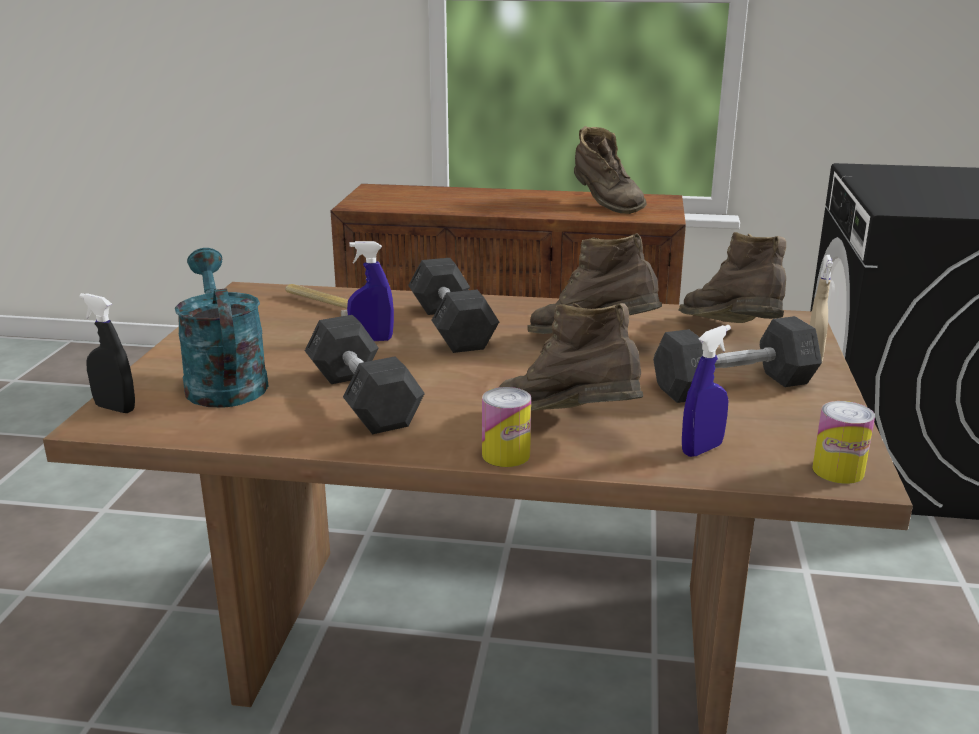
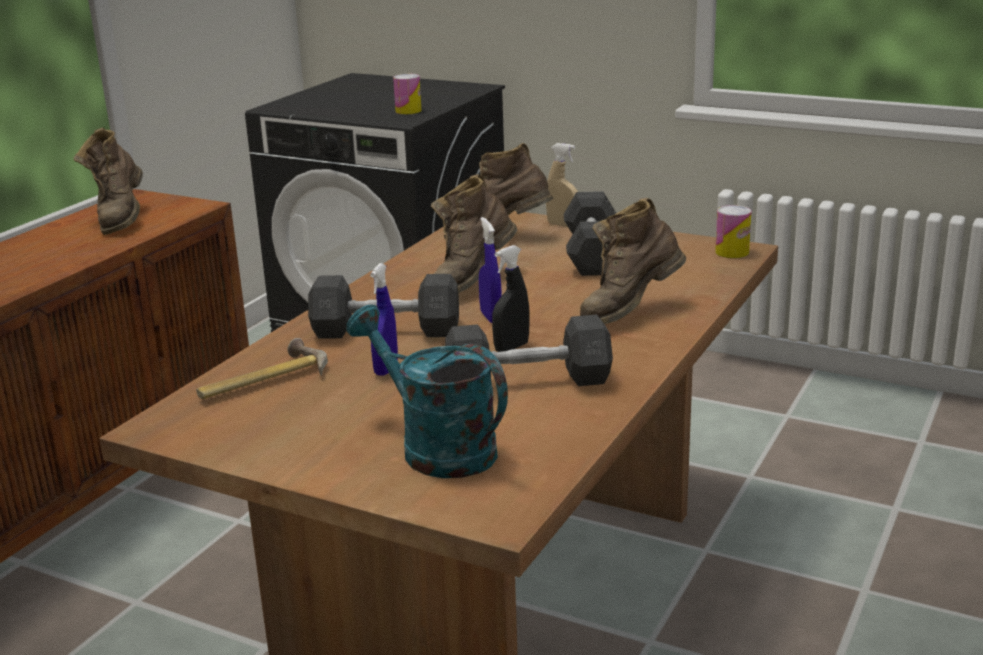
camera: 70 degrees left, 0 degrees up
(115, 408) = (466, 509): black spray bottle -> black spray bottle (511, 348)
(223, 381) = (436, 447): turquoise watering can -> turquoise watering can turned 45 degrees clockwise
(506, 455) = (666, 339): can -> can (408, 111)
(605, 205) = (121, 220): brown boot -> brown boot turned 105 degrees clockwise
(702, 449) = (687, 280): blue spray bottle -> blue spray bottle (491, 317)

